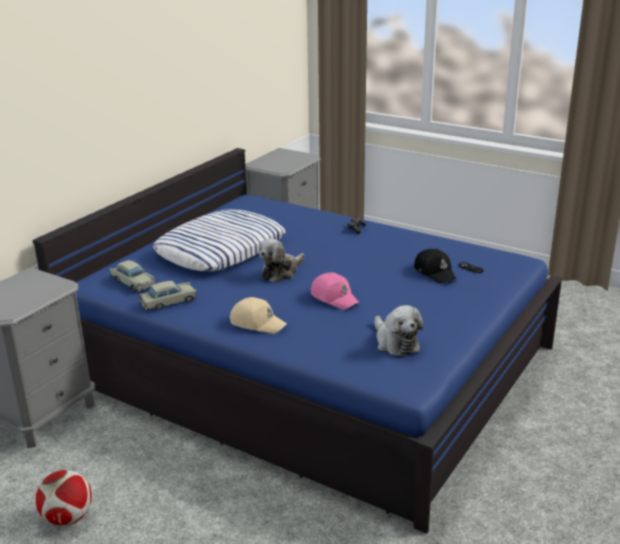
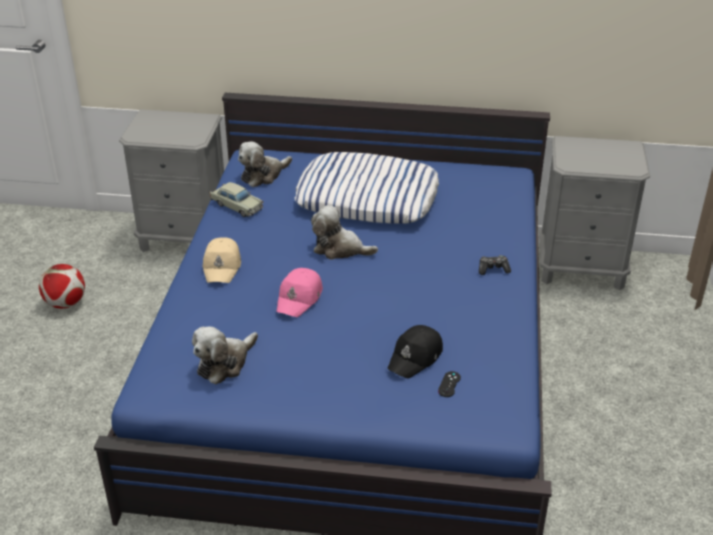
camera: 65 degrees right, 10 degrees up
(133, 282) = (263, 175): beige toy car -> plush toy

